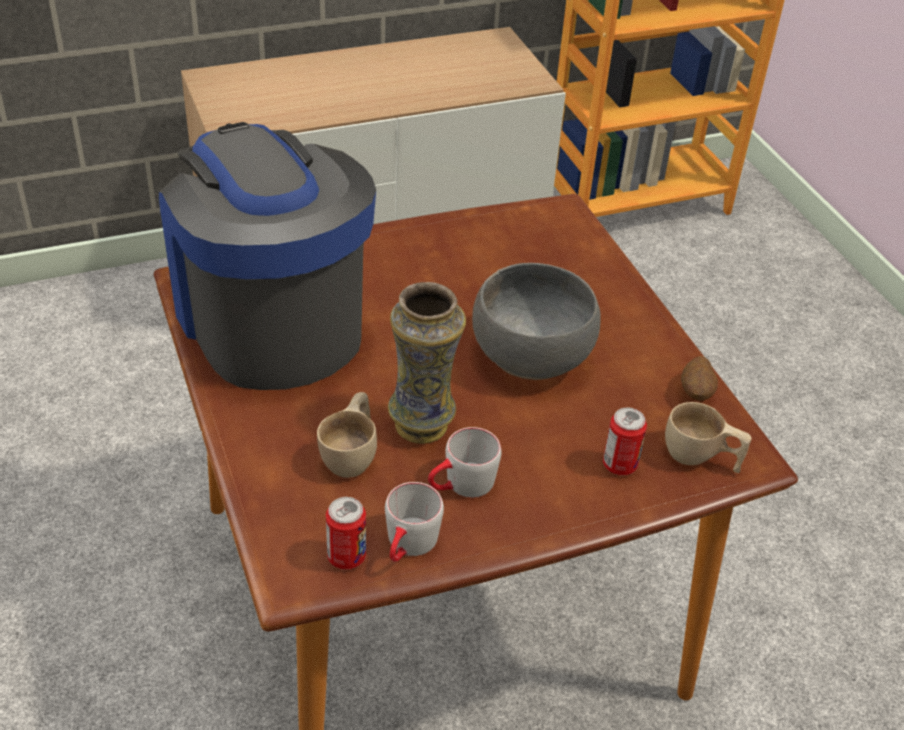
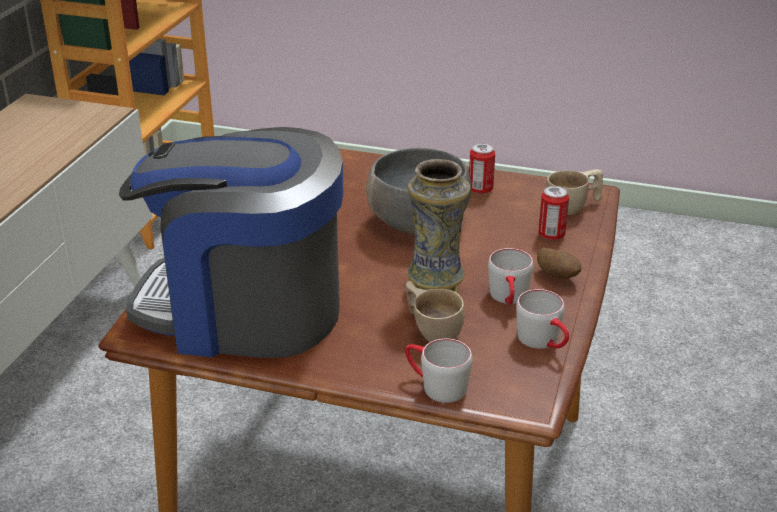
camera: 50 degrees left, 10 degrees down
(265, 498) = (435, 385): none -> grey mug
(346, 557) = (529, 371): can -> can (480, 190)
(696, 393) = (518, 184): potato -> potato (557, 276)

